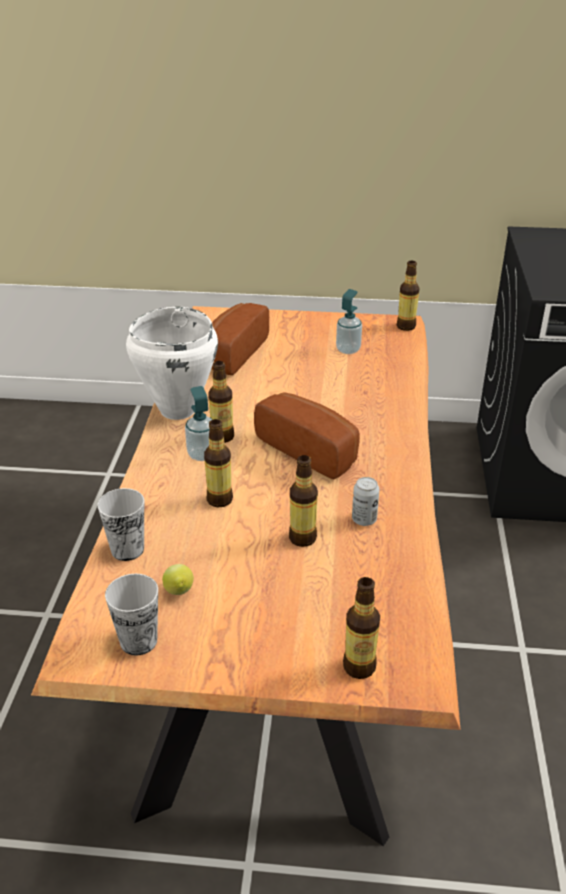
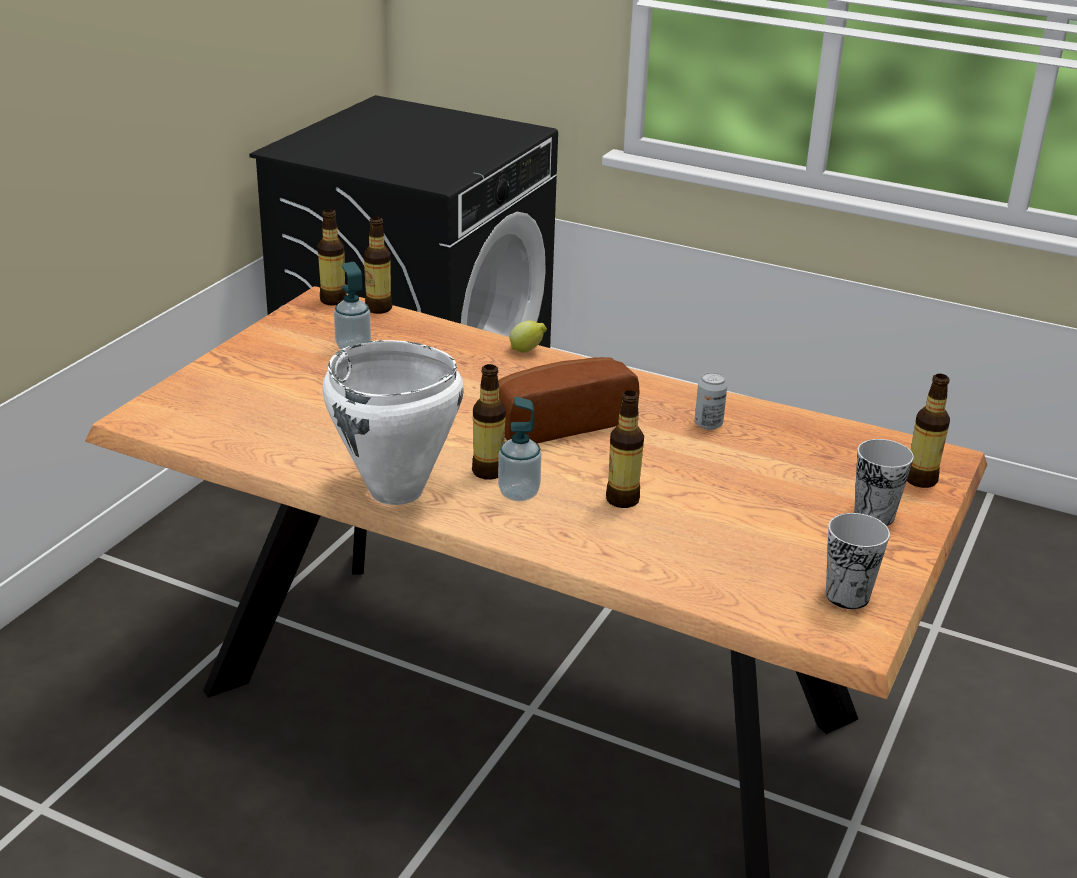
camera: 70 degrees left, 5 degrees down
(127, 549) = (685, 579): cup -> cup (874, 515)
(179, 593) = (779, 557): lemon -> lemon (527, 351)
(231, 353) = (280, 423): bread -> none
(302, 538) = (721, 465): bottle -> bottle (378, 308)

